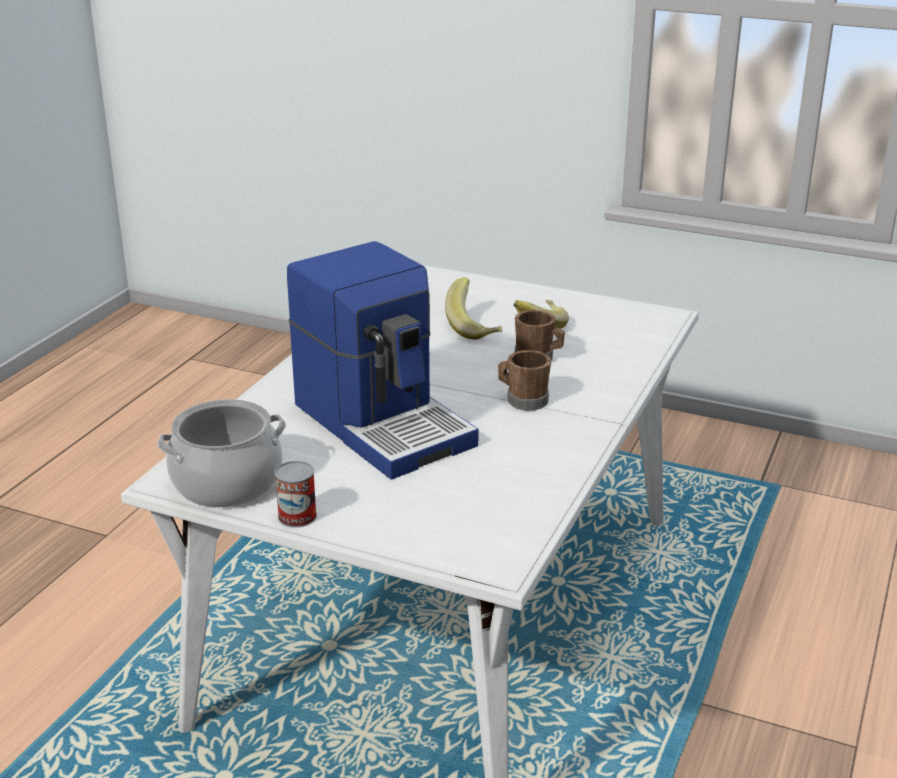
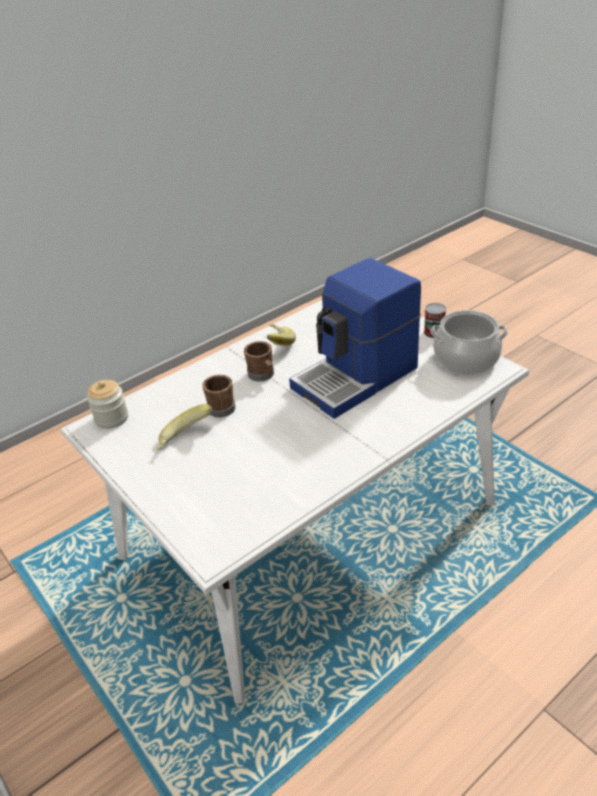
camera: 150 degrees left, 10 degrees up
(384, 423) = (357, 378): coffee machine -> coffee machine turned 120 degrees counterclockwise
(475, 328) = (230, 452): banana -> banana (277, 344)
(652, 325) = (112, 418): none -> jar

